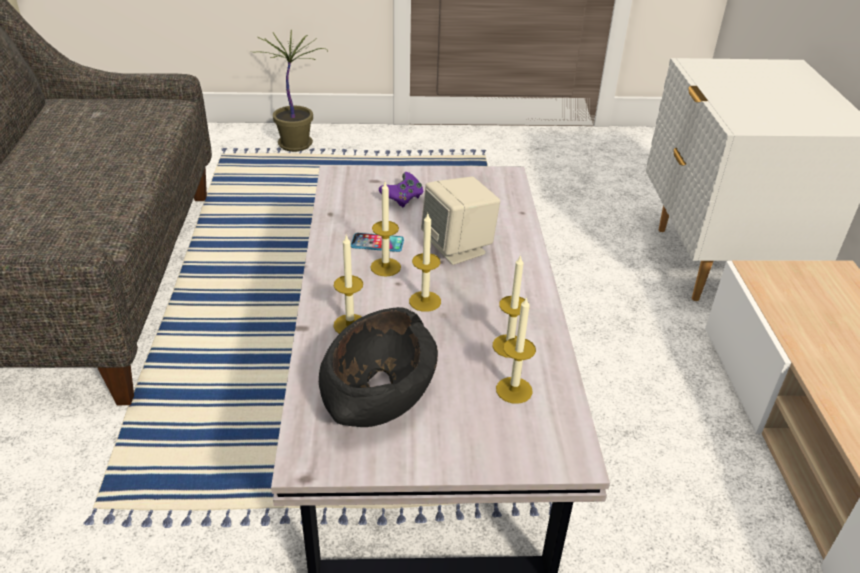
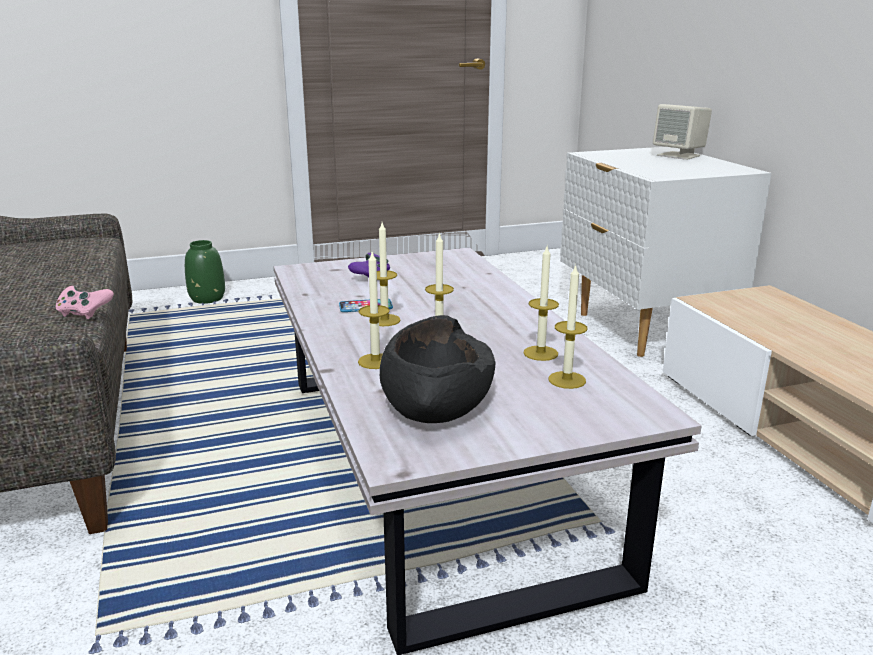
camera: 15 degrees left, 15 degrees down
(124, 215) = (84, 313): none -> pink game controller
(296, 144) = (207, 298): potted plant -> green vase
(458, 248) = (446, 300): beige speaker -> beige speaker (679, 155)

